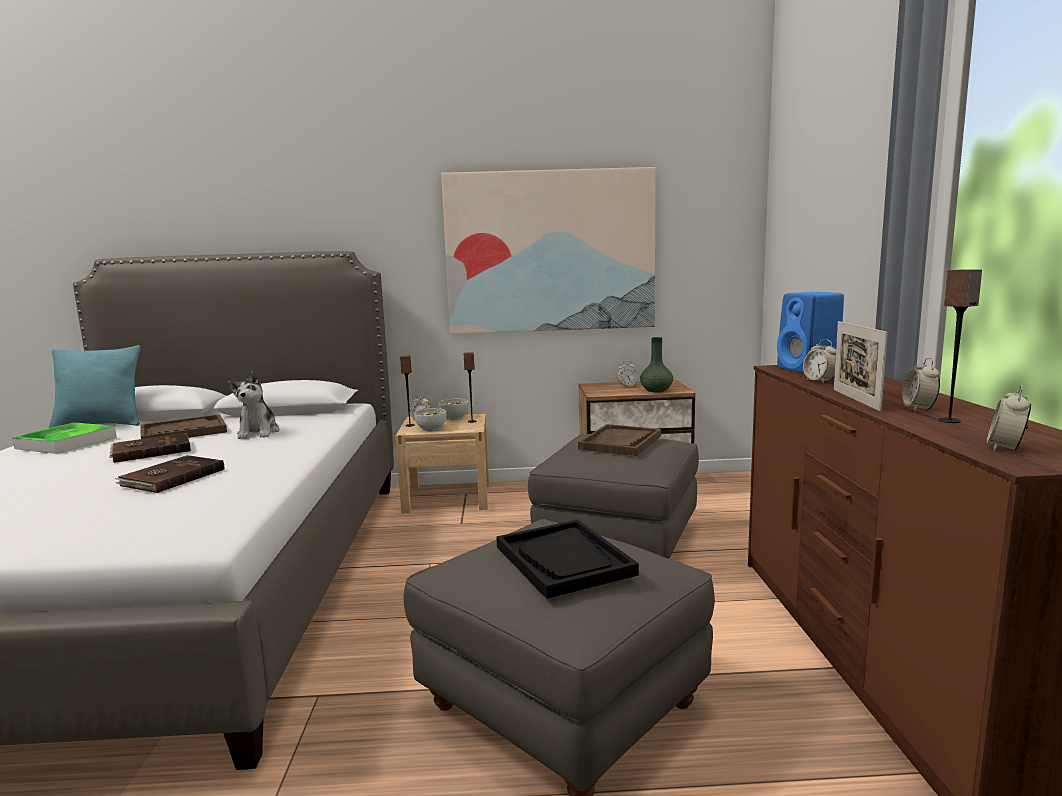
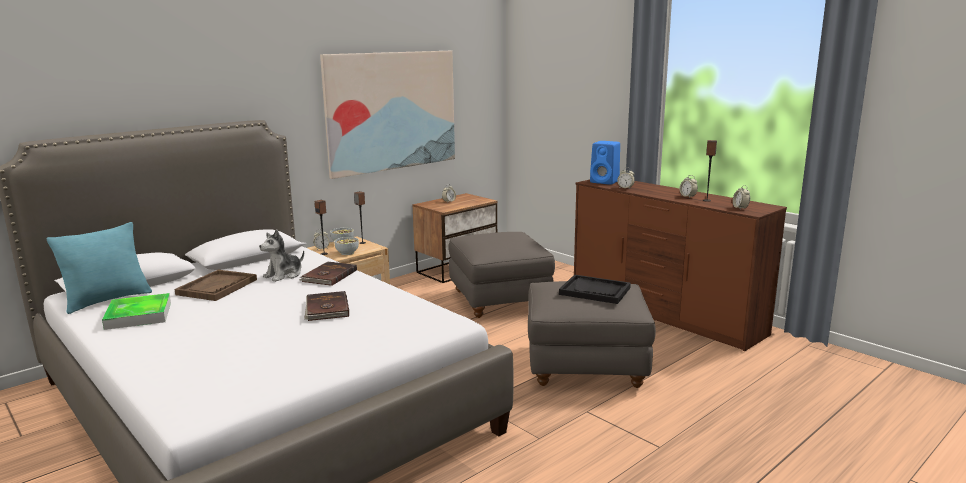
camera: 40 degrees left, 5 degrees up
(151, 451) = (247, 301): brown book -> brown book (328, 276)
(258, 433) = (284, 275): plush toy -> plush toy turned 90 degrees clockwise
(620, 442) = (500, 237): brown tray -> none
(656, 390) = (473, 202): green vase -> none
(855, 400) = (660, 196): picture frame -> none

